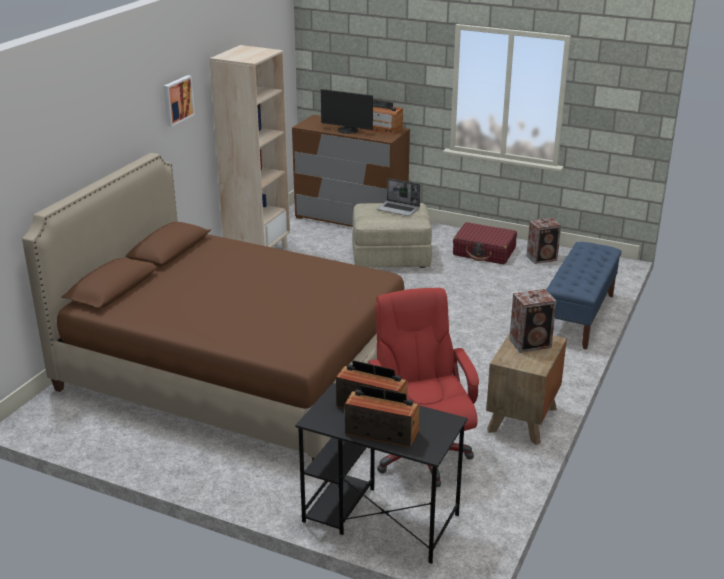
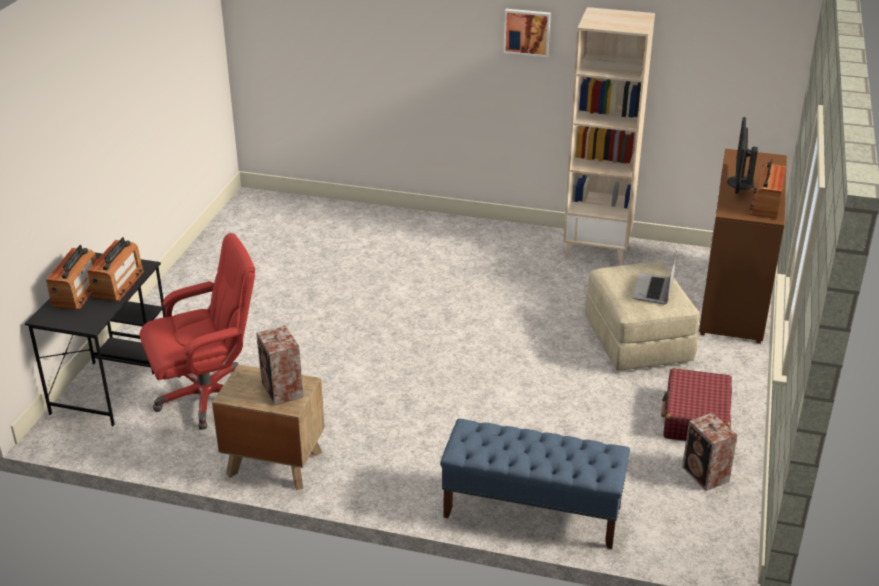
camera: 80 degrees right, 5 degrees up
(237, 372) = (339, 276): brown bed -> none

